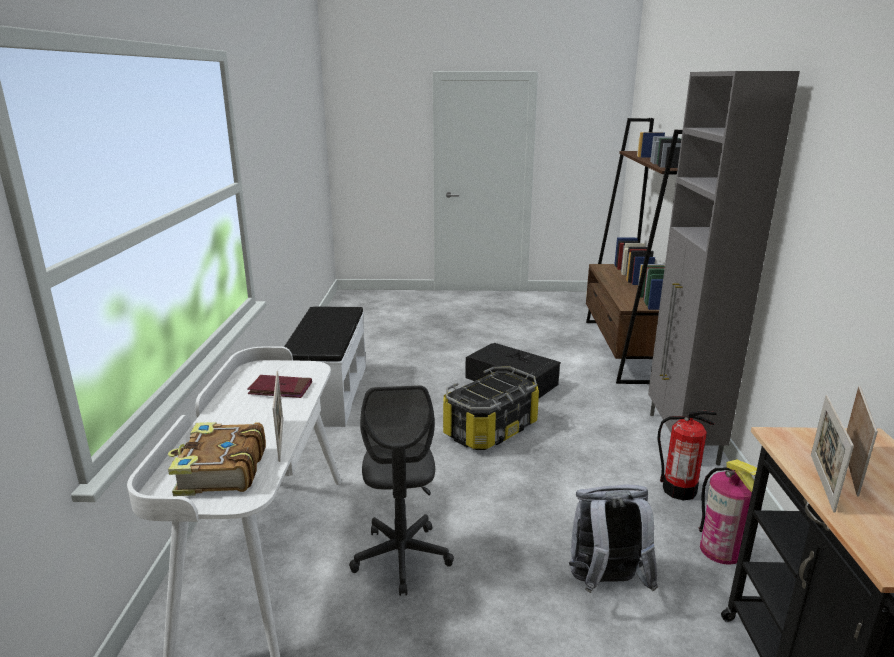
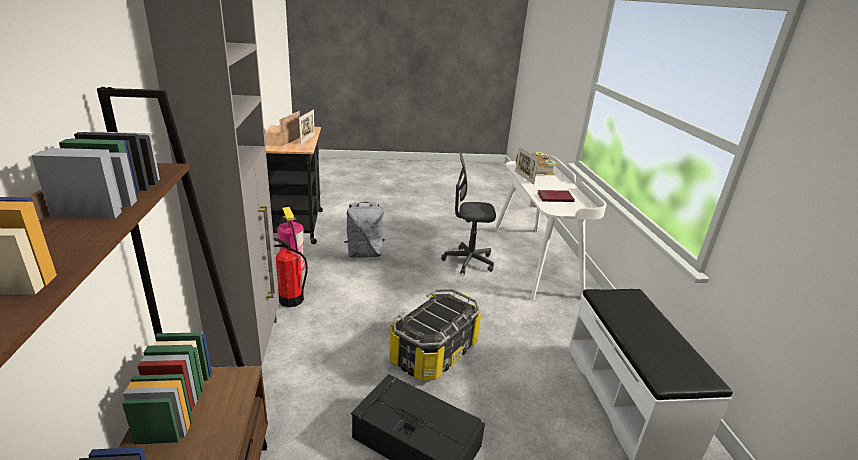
camera: 170 degrees right, 5 degrees up
(401, 558) = (468, 261): grey office chair -> grey office chair turned 75 degrees counterclockwise

